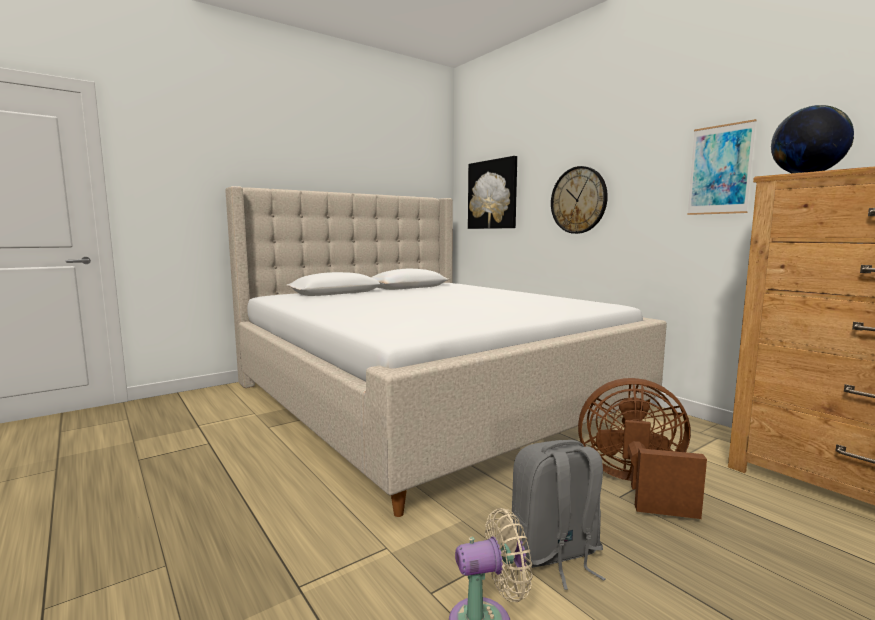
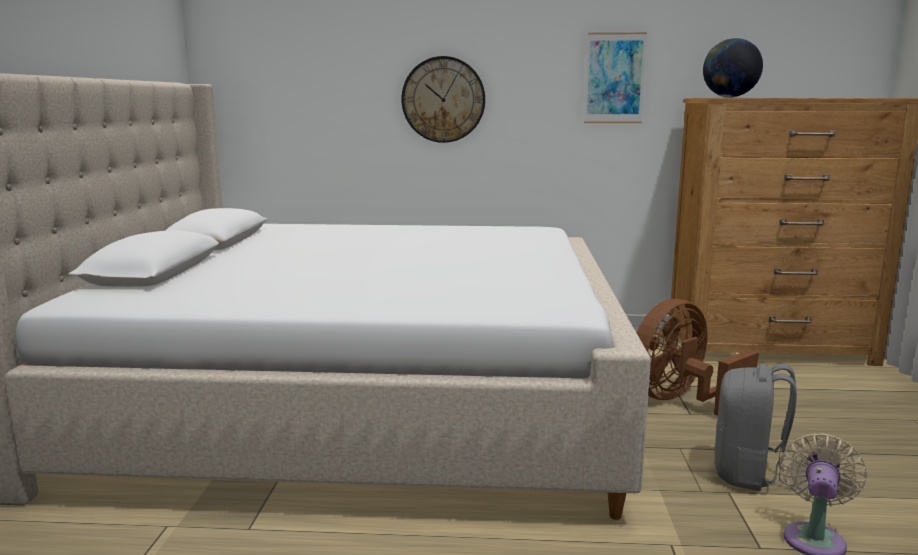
camera: 50 degrees left, 5 degrees up
(492, 194) = (285, 82): picture -> none

